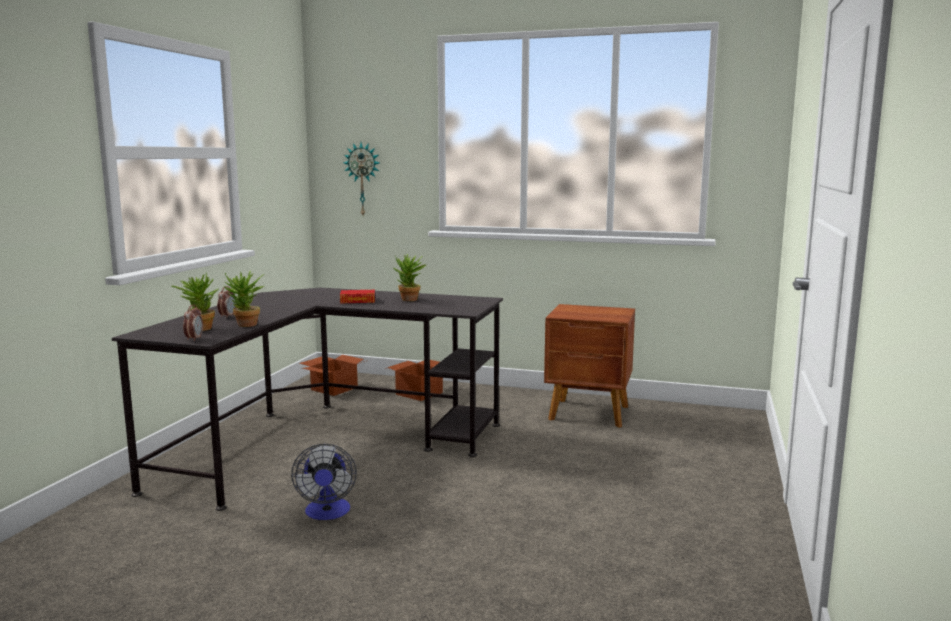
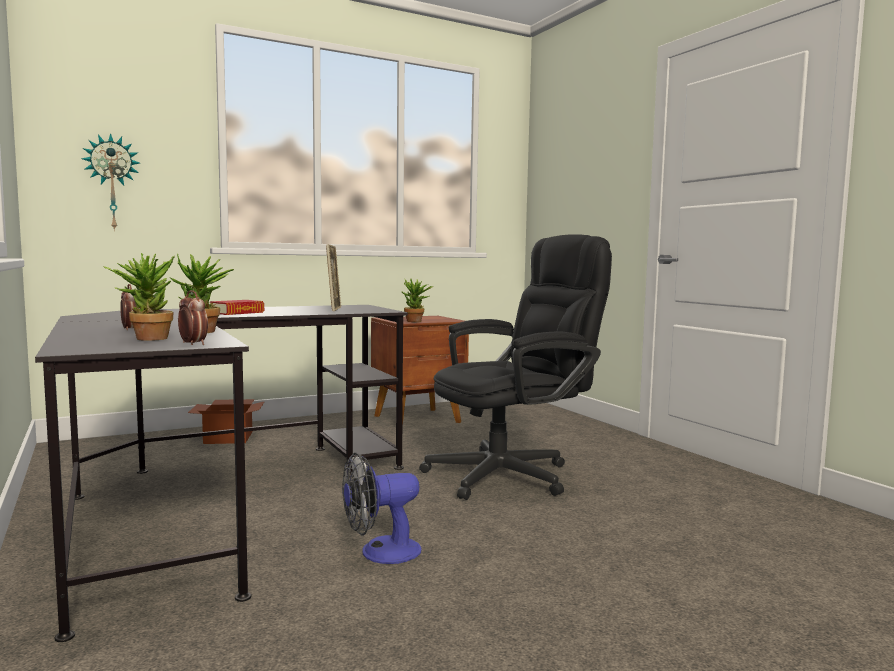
camera: 45 degrees left, 5 degrees down
(327, 513) = (380, 552): fan -> fan turned 120 degrees clockwise
(334, 388) = (108, 454): cardboard box -> none
(410, 300) = (292, 309): potted plant -> potted plant (416, 321)
(438, 304) = (334, 309): none -> picture frame
(545, 491) = (512, 474): none -> black office chair

